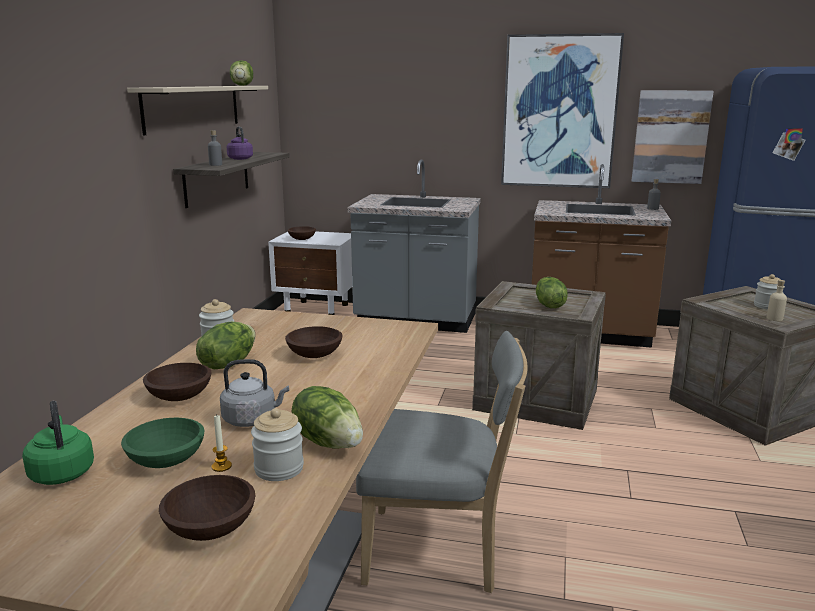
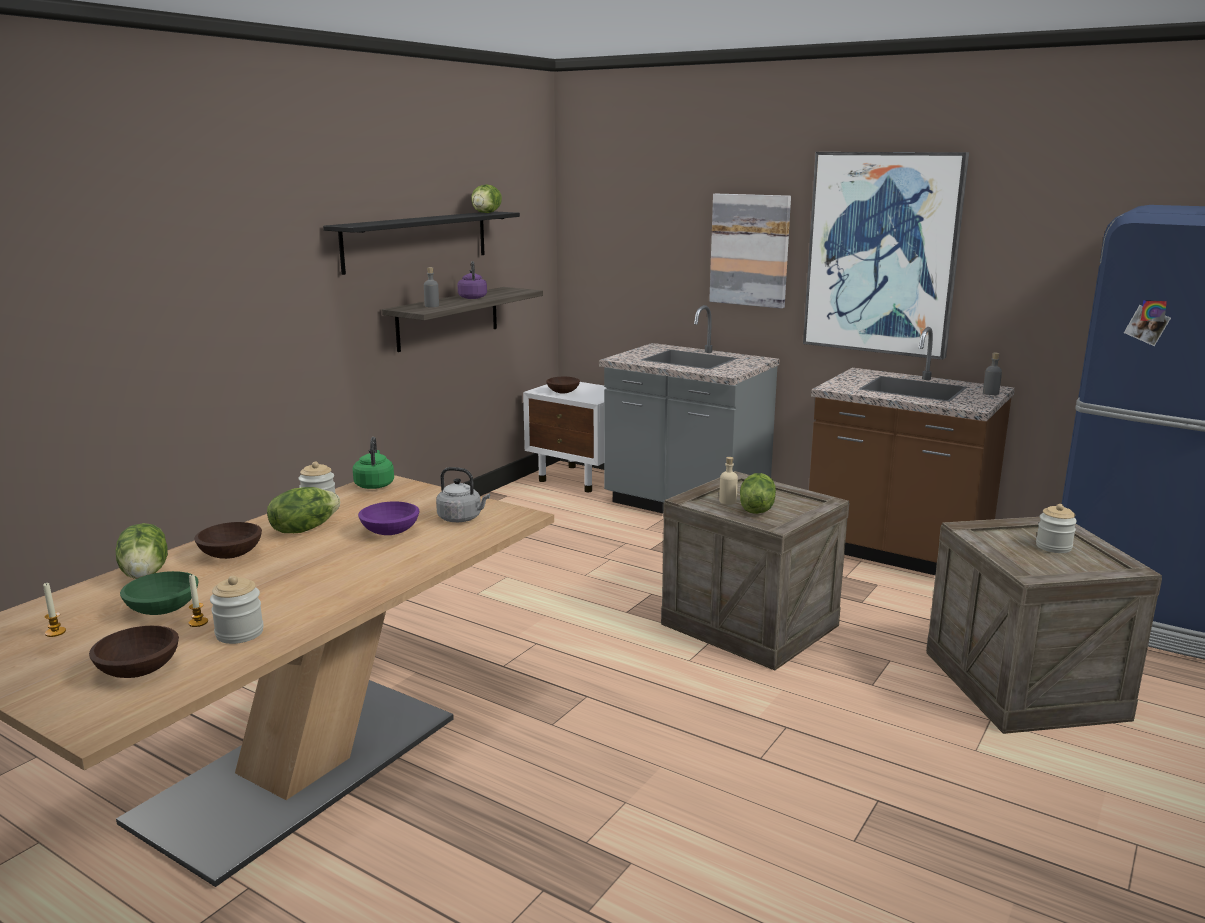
camera: 20 degrees right, 0 degrees up
(62, 472) = (80, 604): green kettle -> green kettle (374, 484)
(62, 507) = (55, 632): none -> candle
(193, 107) = (417, 241): beige shelf -> black shelf
(252, 419) = (266, 586): grey kettle -> grey kettle (462, 518)
(314, 354) = (389, 531): brown bowl -> purple bowl
(329, 441) = (306, 617): lettuce -> lettuce (146, 573)
(439, 551) = (498, 766): grey chair -> none
(670, 137) = (1031, 295): picture -> picture (750, 250)
(774, 318) = (1039, 565): beige bottle -> beige bottle (727, 501)

